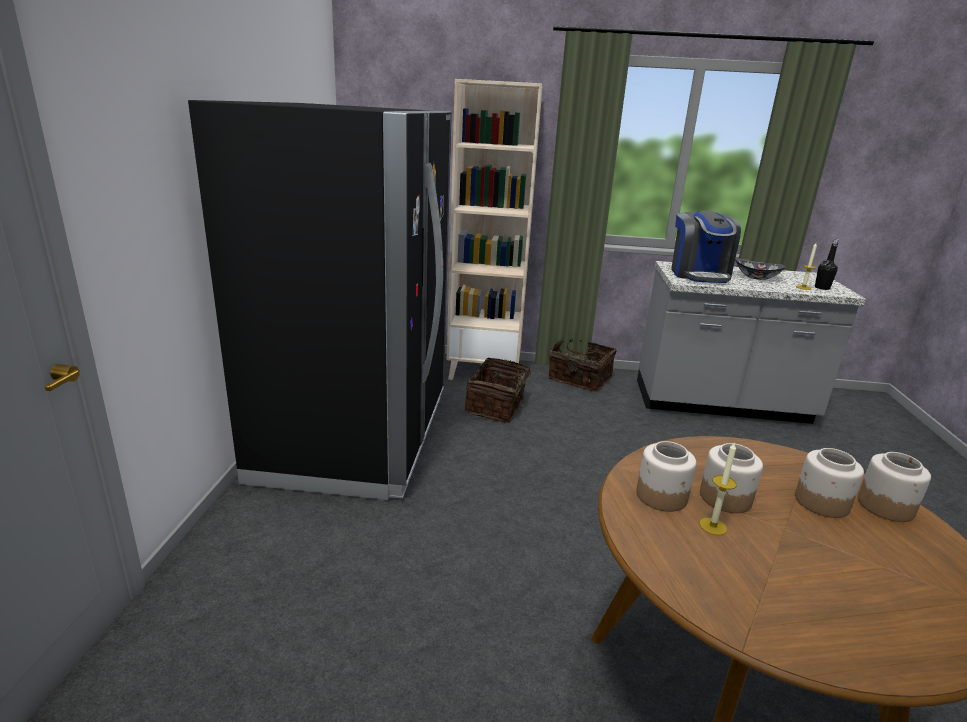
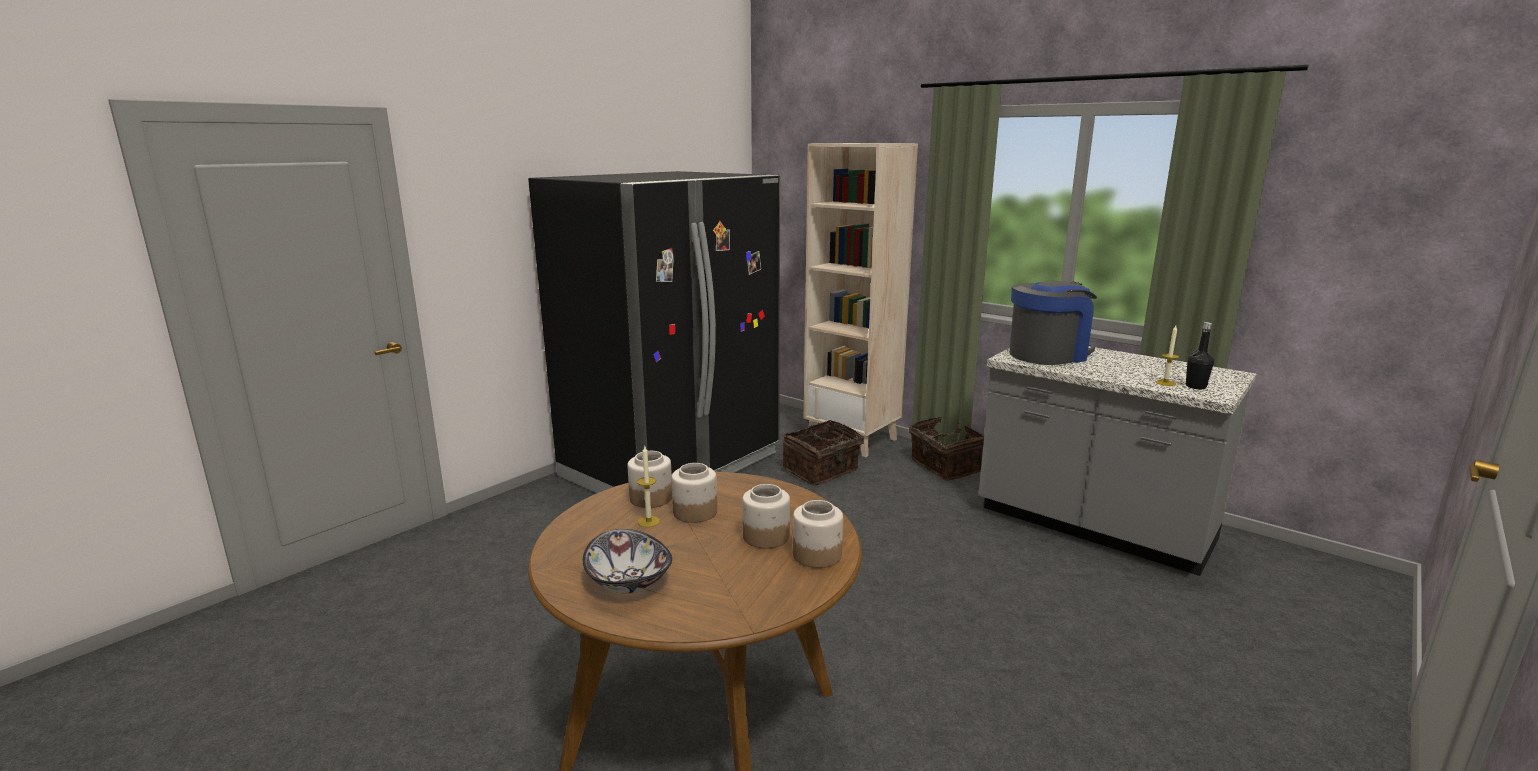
camera: 35 degrees right, 5 degrees down
(699, 275) = (1048, 355): coffee machine -> coffee machine turned 150 degrees counterclockwise
(756, 277) = (1125, 366): bowl -> bowl (630, 582)

